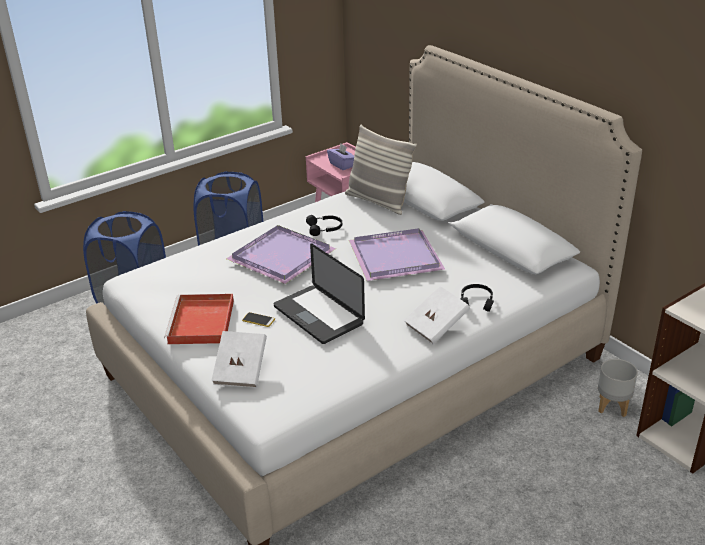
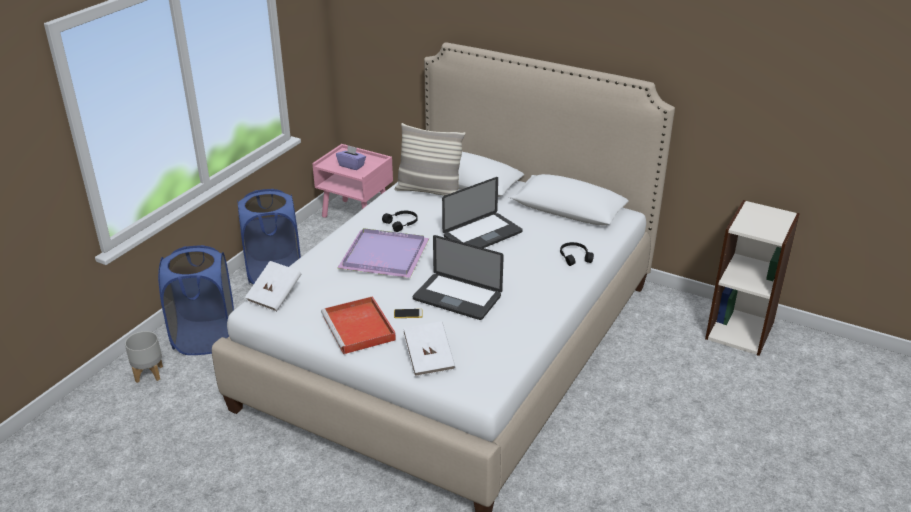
camera: 25 degrees left, 0 degrees up
(396, 256) = (482, 234): purple tray -> laptop
(436, 326) = (559, 284): white book -> white book (275, 296)
(613, 406) = (675, 321): grey planter -> grey planter (149, 374)

